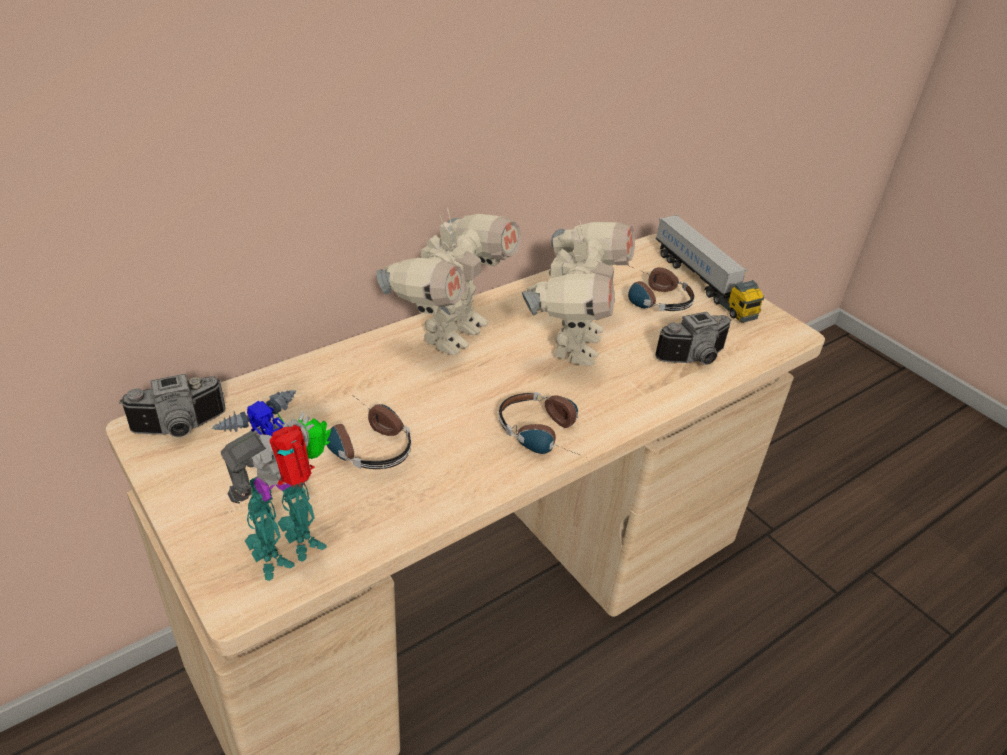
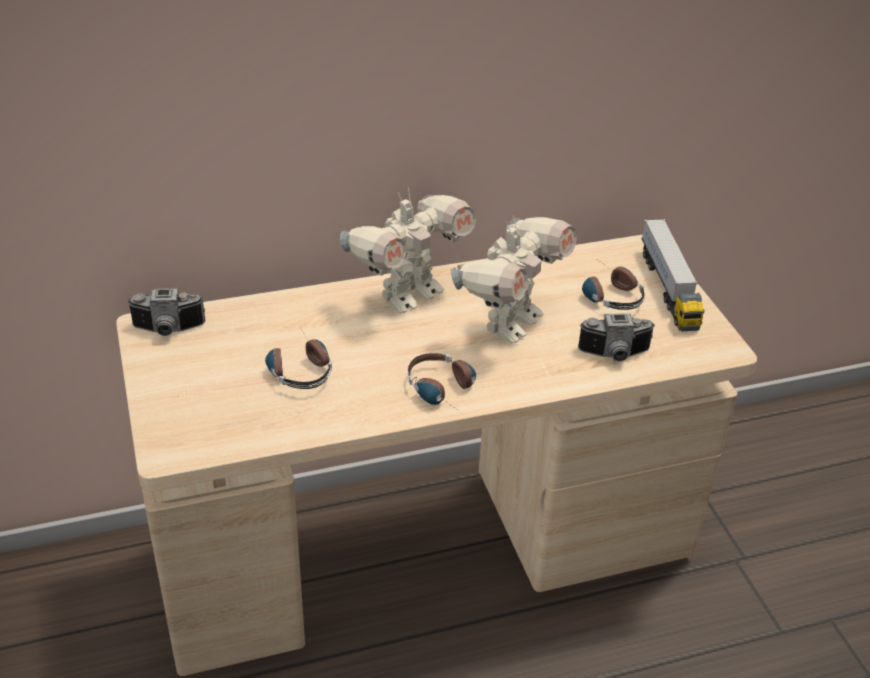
camera: 20 degrees right, 0 degrees up
(291, 550) = (212, 431): toy robot -> none

